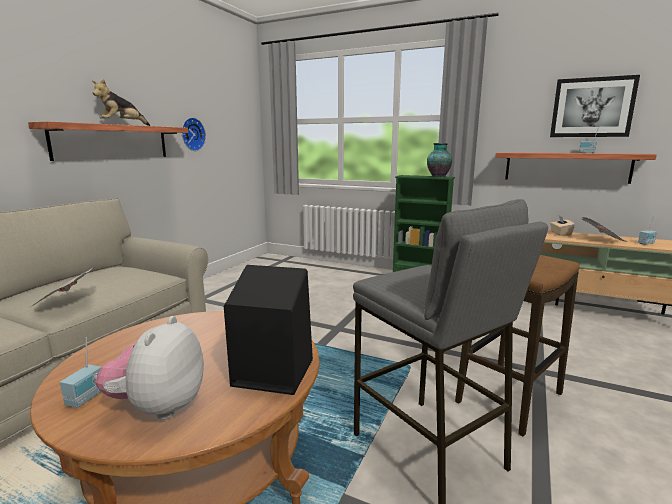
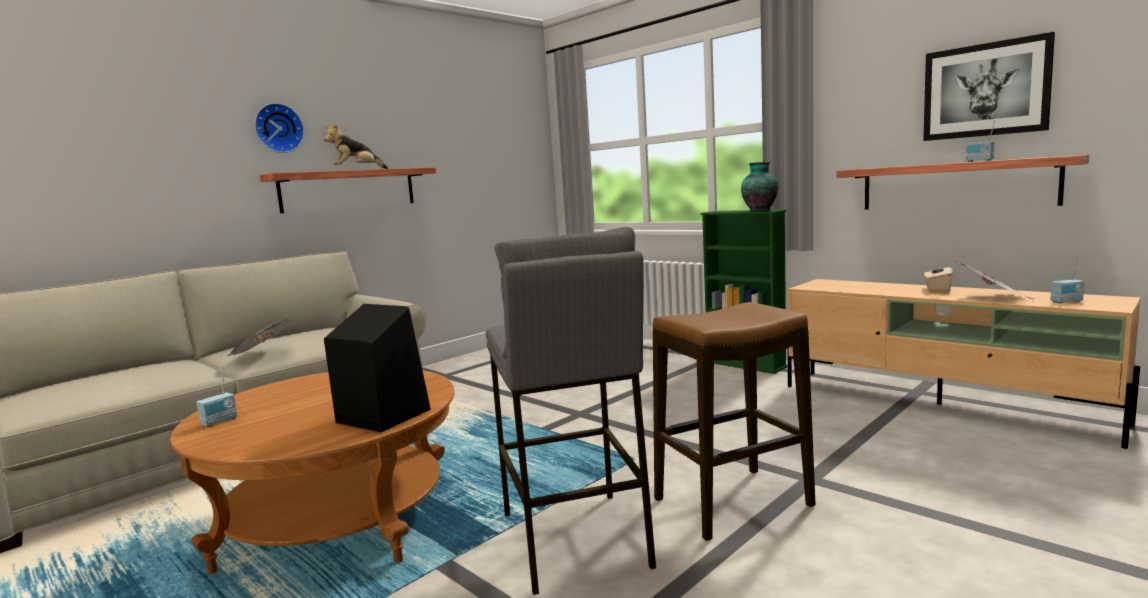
camera: 20 degrees right, 5 degrees down
(159, 407) = (266, 431): plush toy -> none
(192, 134) = (448, 174): wall clock -> wall clock (278, 128)

